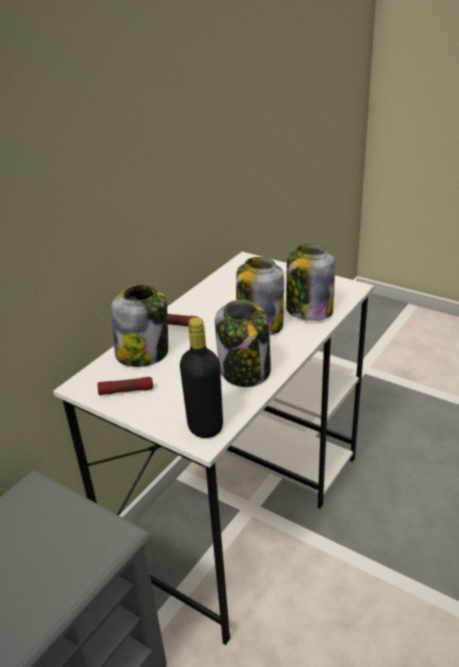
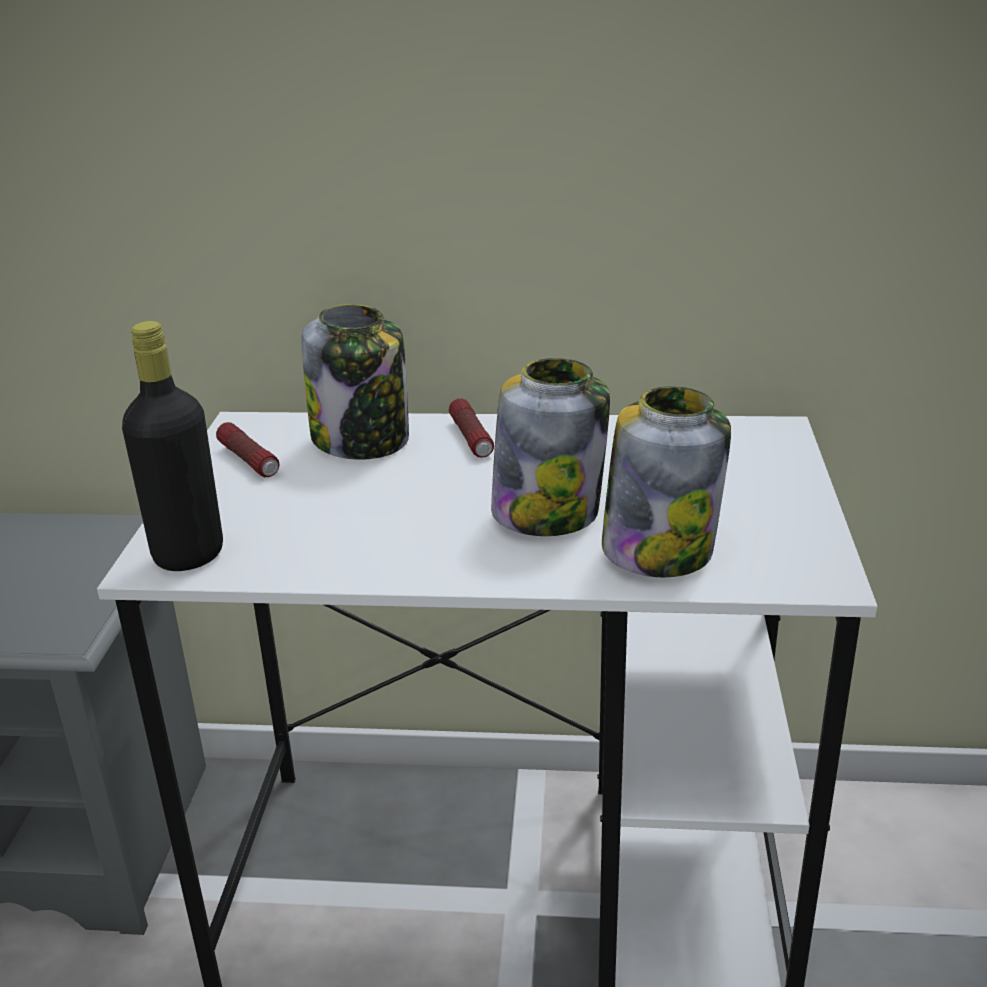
camera: 60 degrees right, 5 degrees down
(245, 371) = (377, 543): jar -> none

